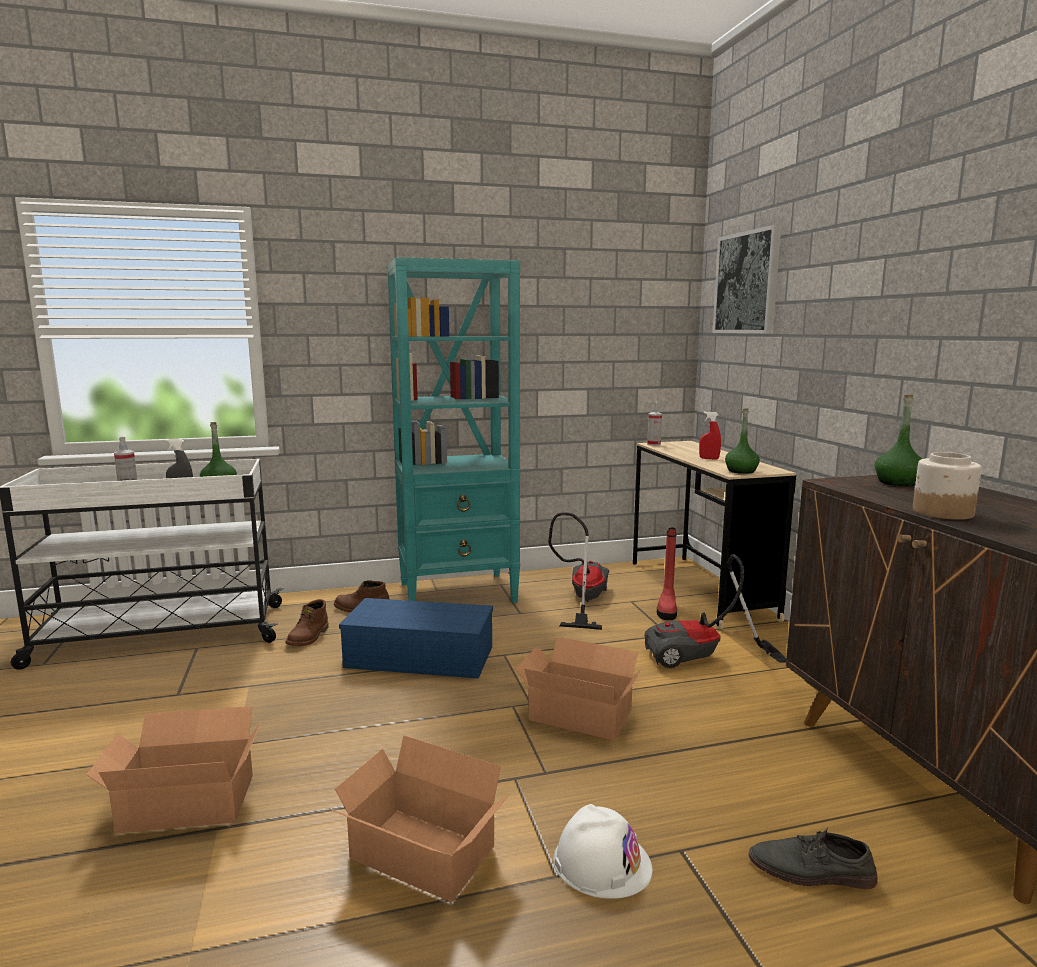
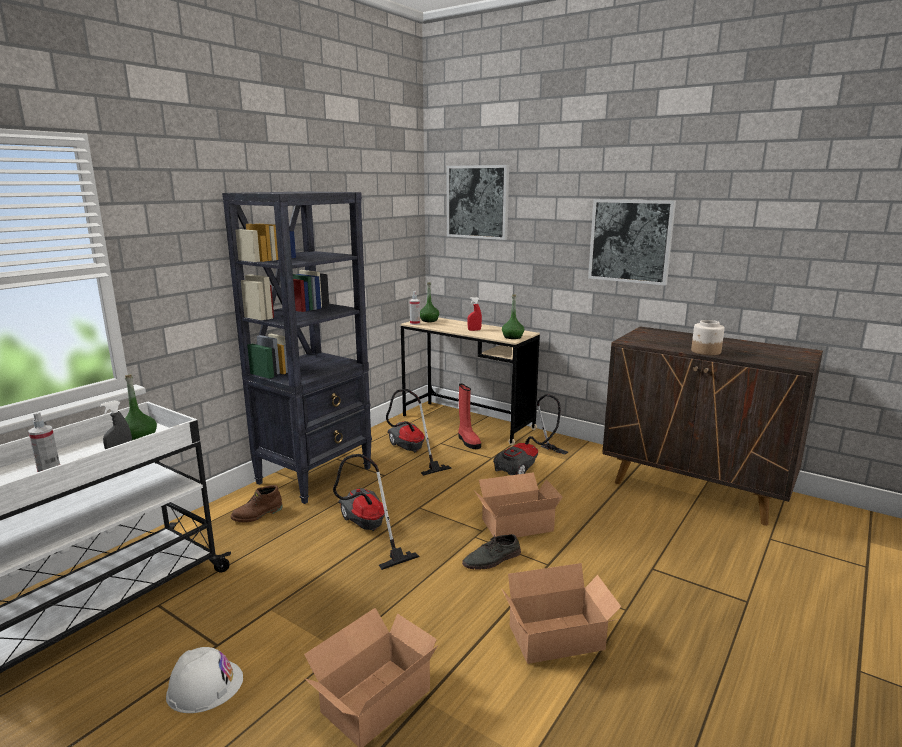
camera: 40 degrees left, 5 degrees up
(309, 637) = (252, 553): brown boot -> none
(422, 656) = (367, 531): blue storage box -> vacuum cleaner
(459, 592) = (315, 475): turquoise bookcase -> black bookcase
(602, 862) = (633, 592): white hard hat -> white hard hat (205, 686)
(811, 871) = (702, 550): grey shoe -> grey shoe (492, 559)
(898, 482) = (650, 335): green bottle -> green bottle (429, 320)
(920, 325) = (630, 241): none -> picture

